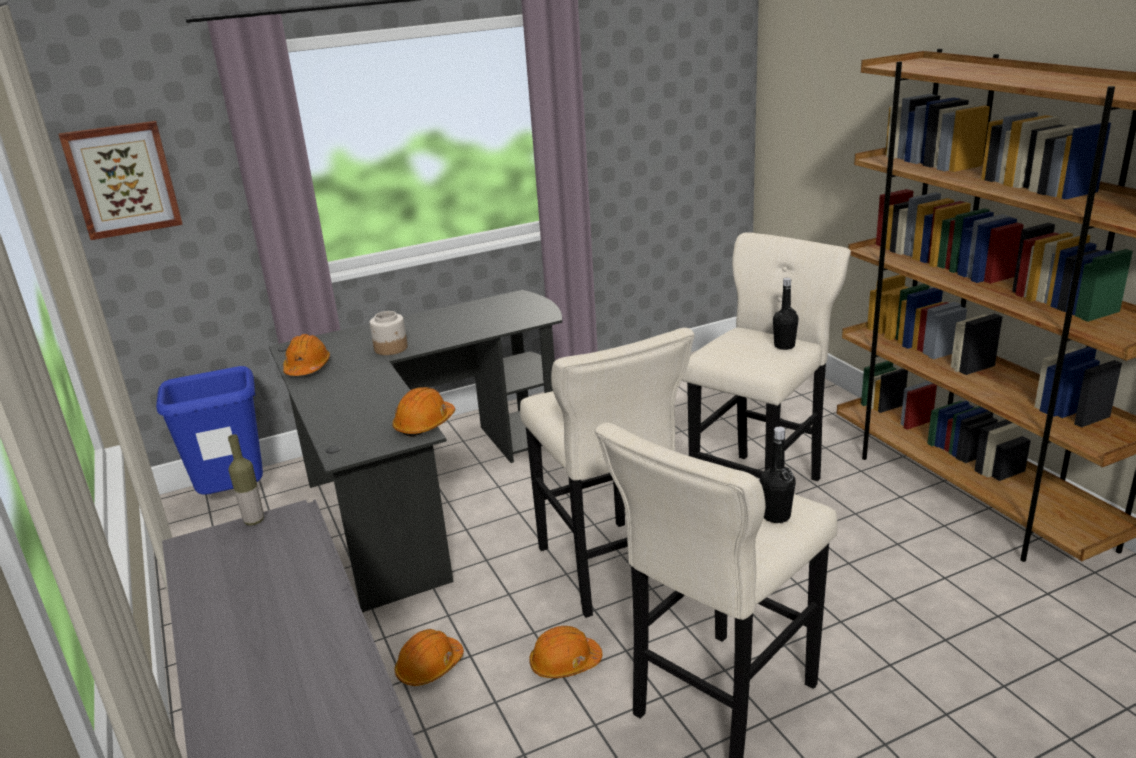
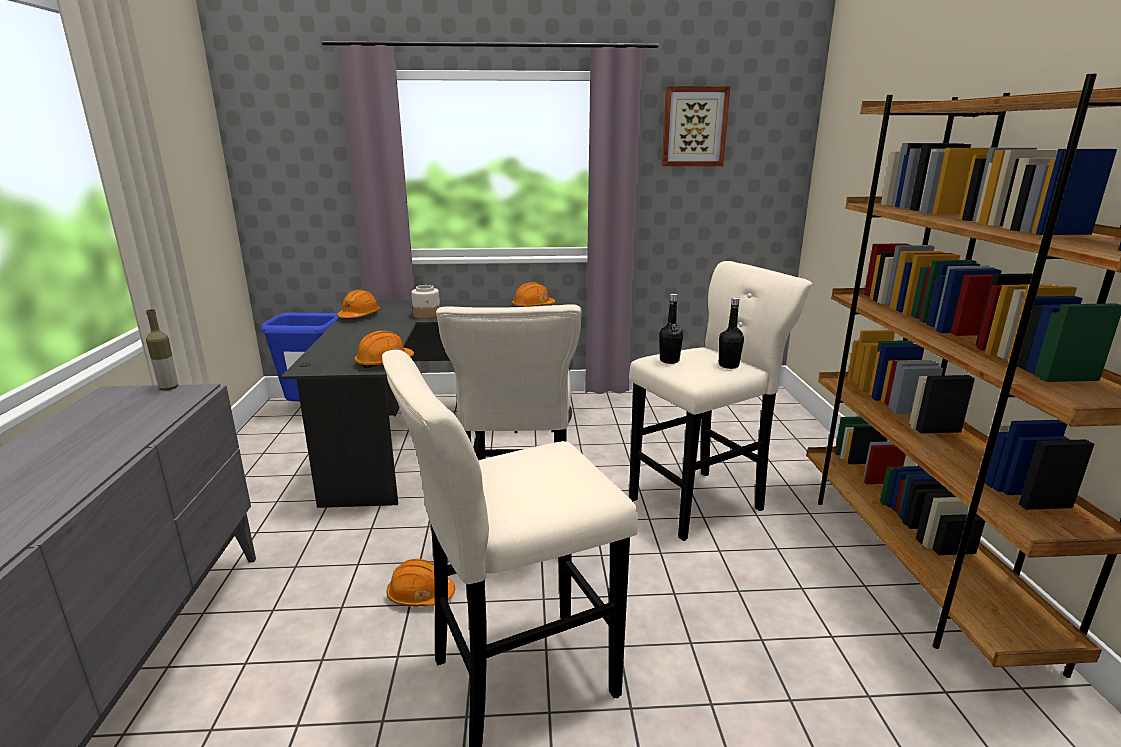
camera: 20 degrees right, 5 degrees down
(123, 179) = (274, 160): picture -> picture (694, 127)
(429, 667) = (322, 563): orange hard hat -> orange hard hat (533, 307)
(776, 516) = (564, 492): black bottle -> black bottle (669, 360)

